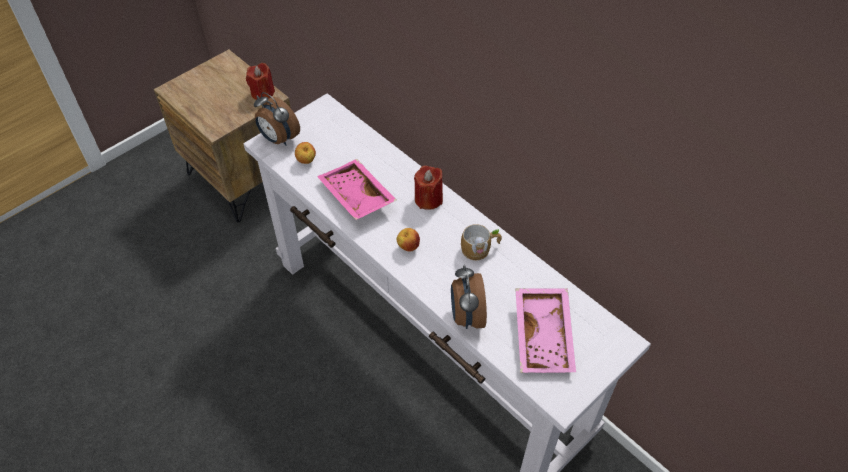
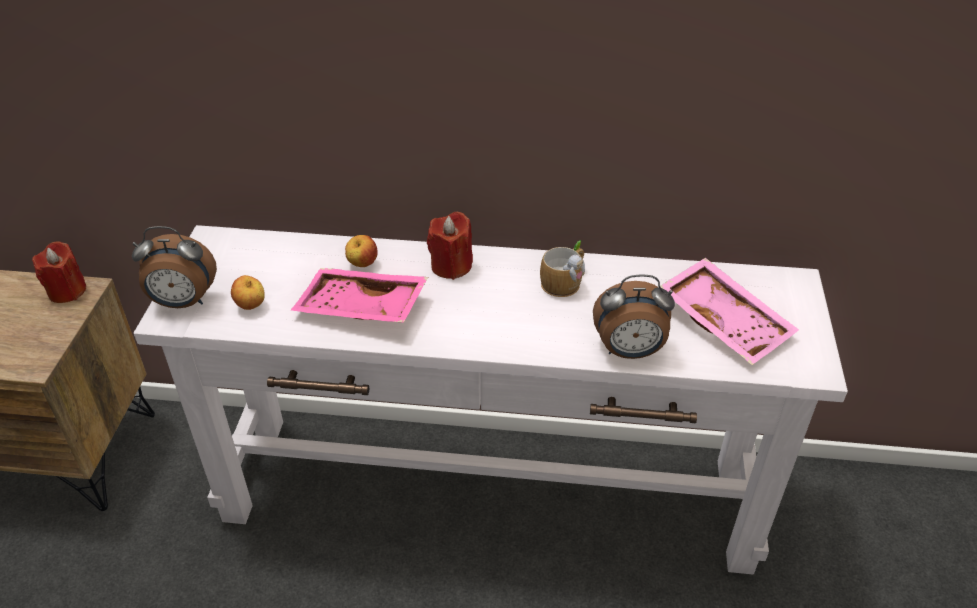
camera: 40 degrees left, 10 degrees down
(408, 247) = (485, 323): apple -> apple (362, 264)
(466, 316) = (629, 351): alarm clock -> alarm clock turned 45 degrees counterclockwise

